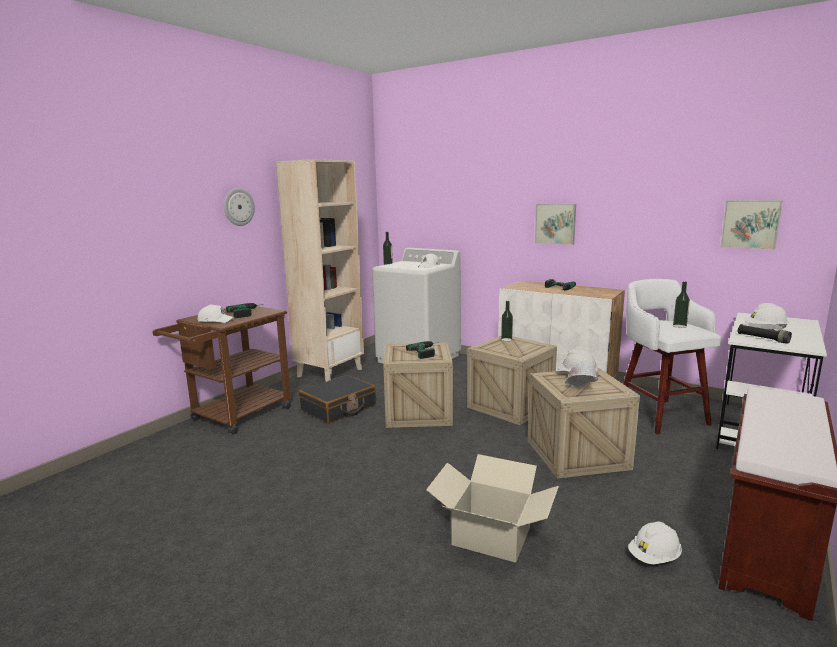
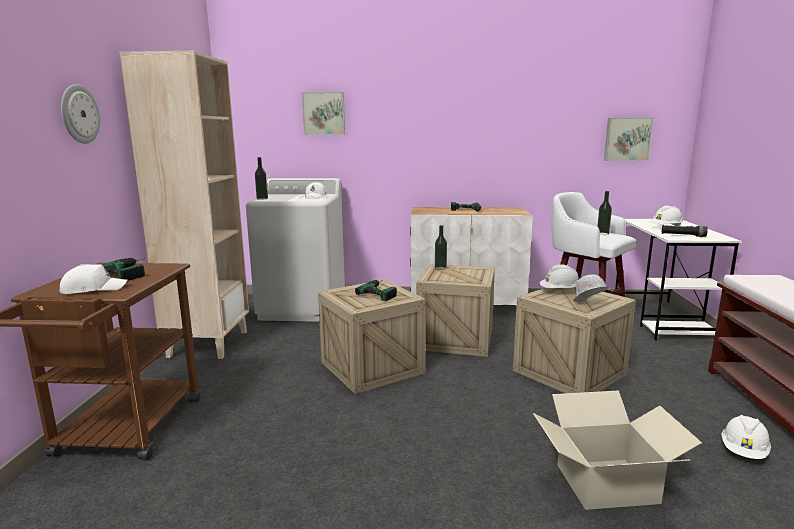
camera: 30 degrees left, 0 degrees up
(339, 408) = (270, 385): black suitcase -> none
(555, 223) = (449, 144): picture -> picture (324, 113)

